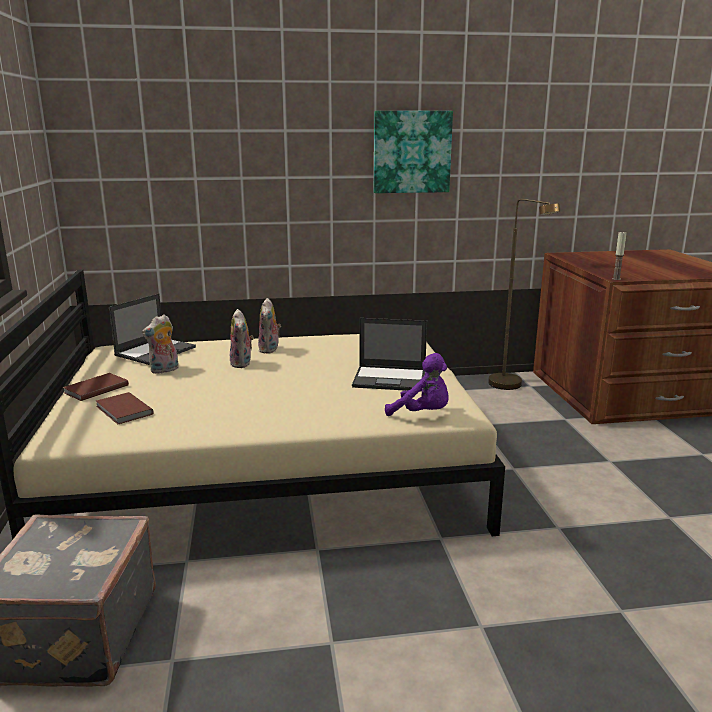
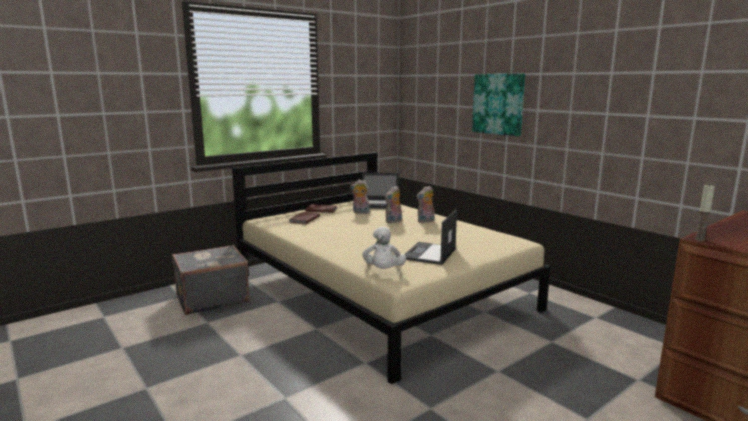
camera: 60 degrees right, 5 degrees down
(390, 379) = (429, 254): laptop -> laptop turned 45 degrees clockwise
(411, 152) = (601, 92): picture -> picture (498, 104)
(422, 414) = (383, 271): purple plush toy -> white plush toy
(511, 386) = (657, 340): brown floor lamp -> none

